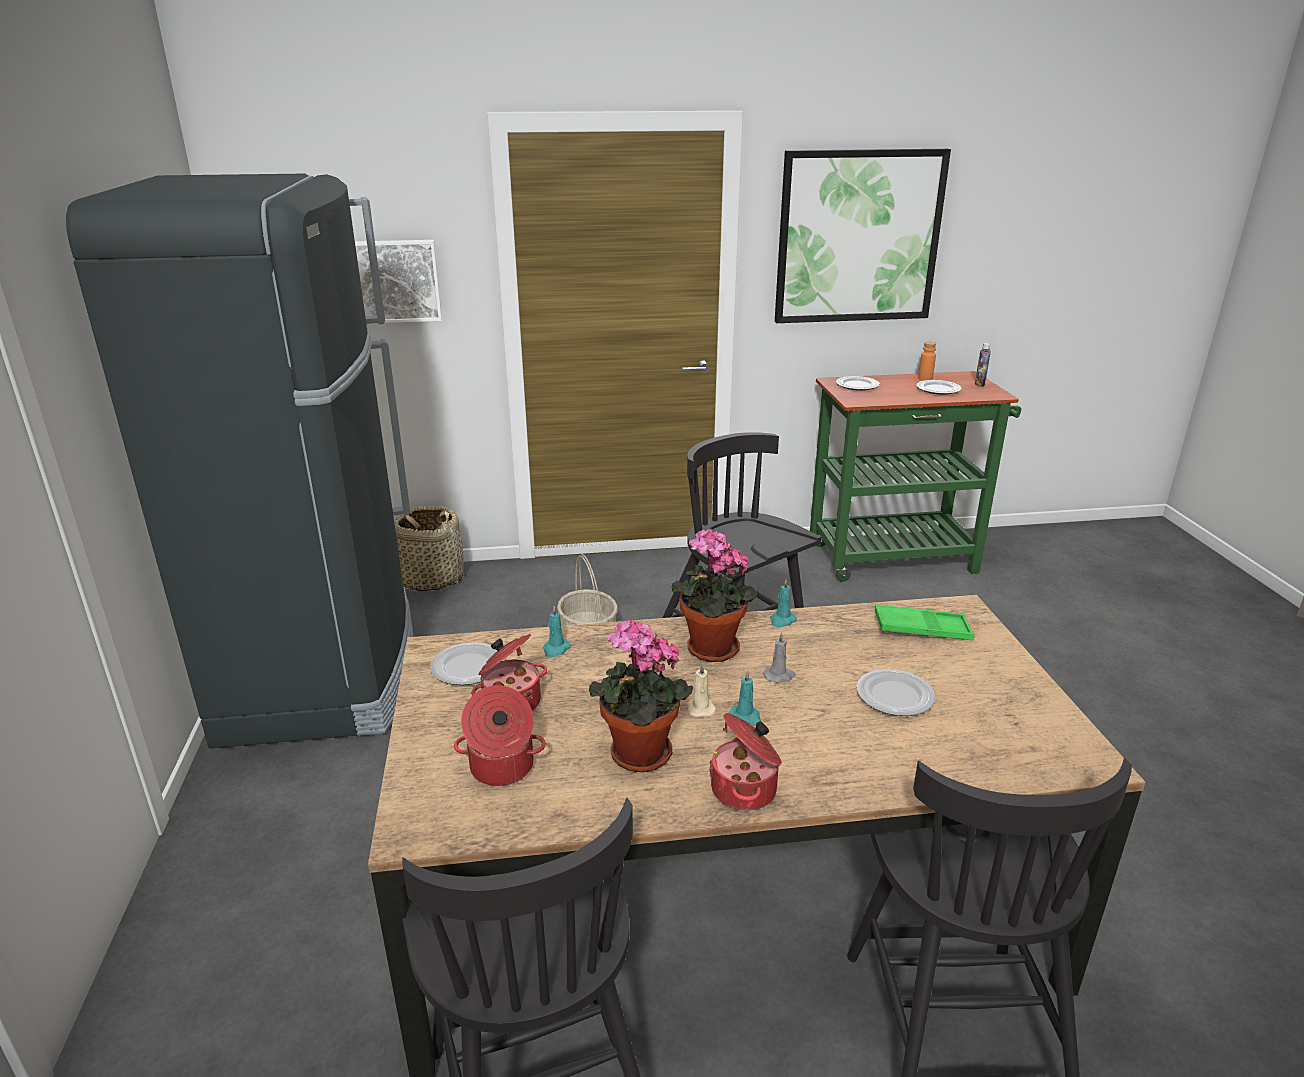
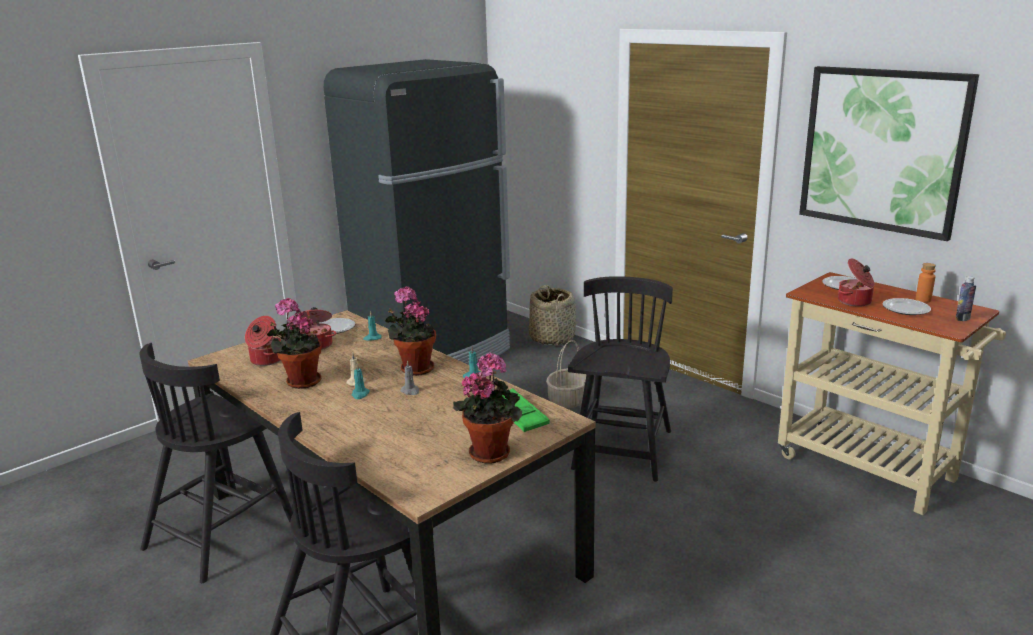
camera: 55 degrees right, 5 degrees down
(398, 281) = (566, 135): picture -> none
(746, 790) = (298, 411): cooking pot -> cooking pot (855, 302)
(894, 696) = (426, 424): plate -> none
(895, 558) = (868, 469): green cart -> beige cart
(1006, 676) = (491, 451): none -> potted plant

